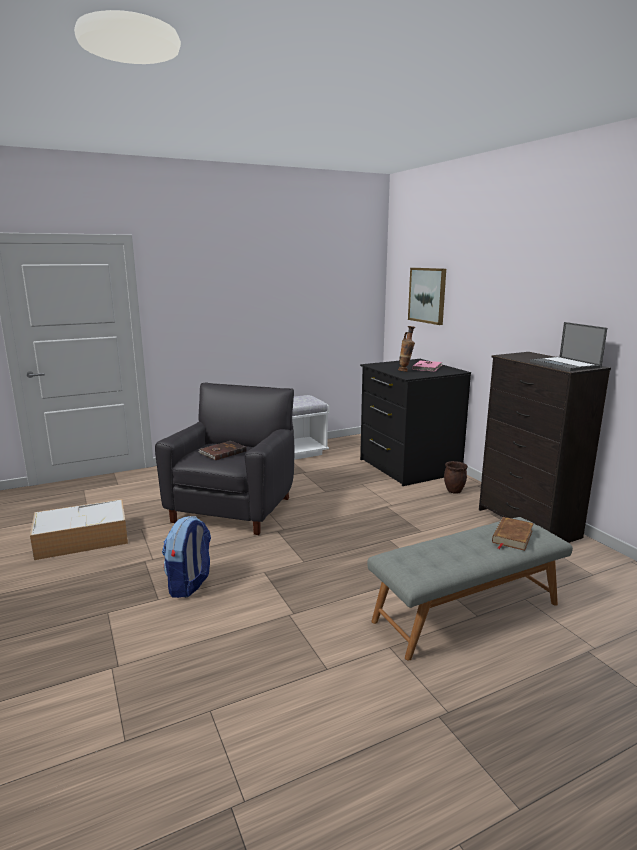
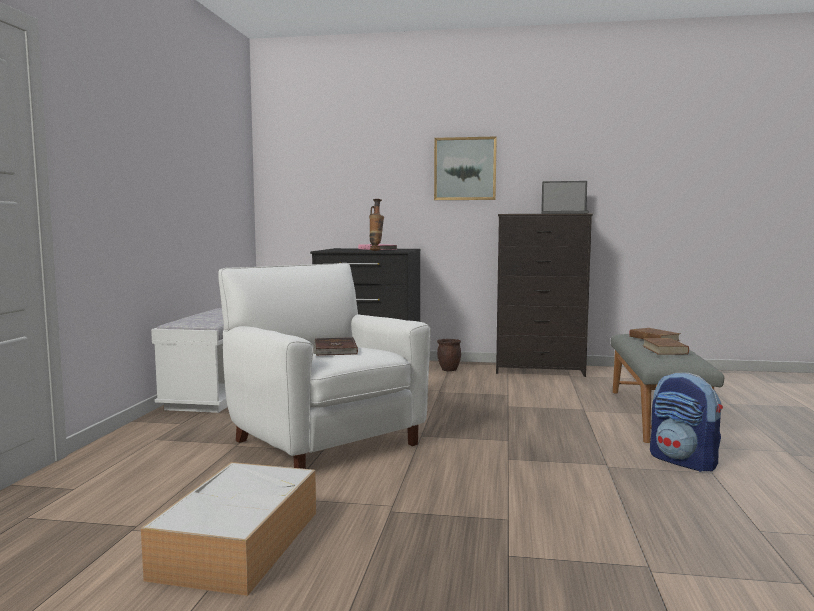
camera: 55 degrees left, 10 degrees down
(190, 585) = (492, 496): backpack -> backpack (684, 461)
(234, 508) = (325, 441): black armchair -> white armchair
(427, 295) = (338, 175): picture -> picture (465, 169)
(456, 550) = (664, 350): none -> brown book

